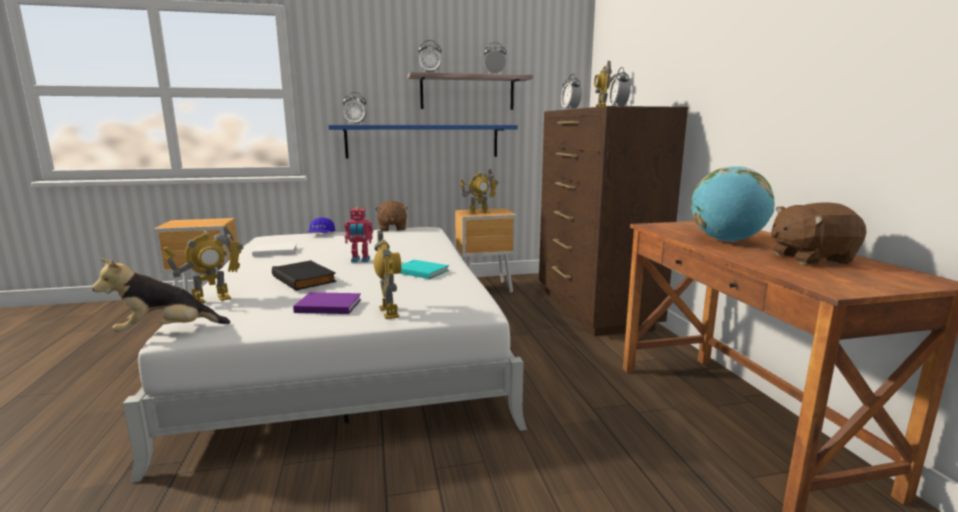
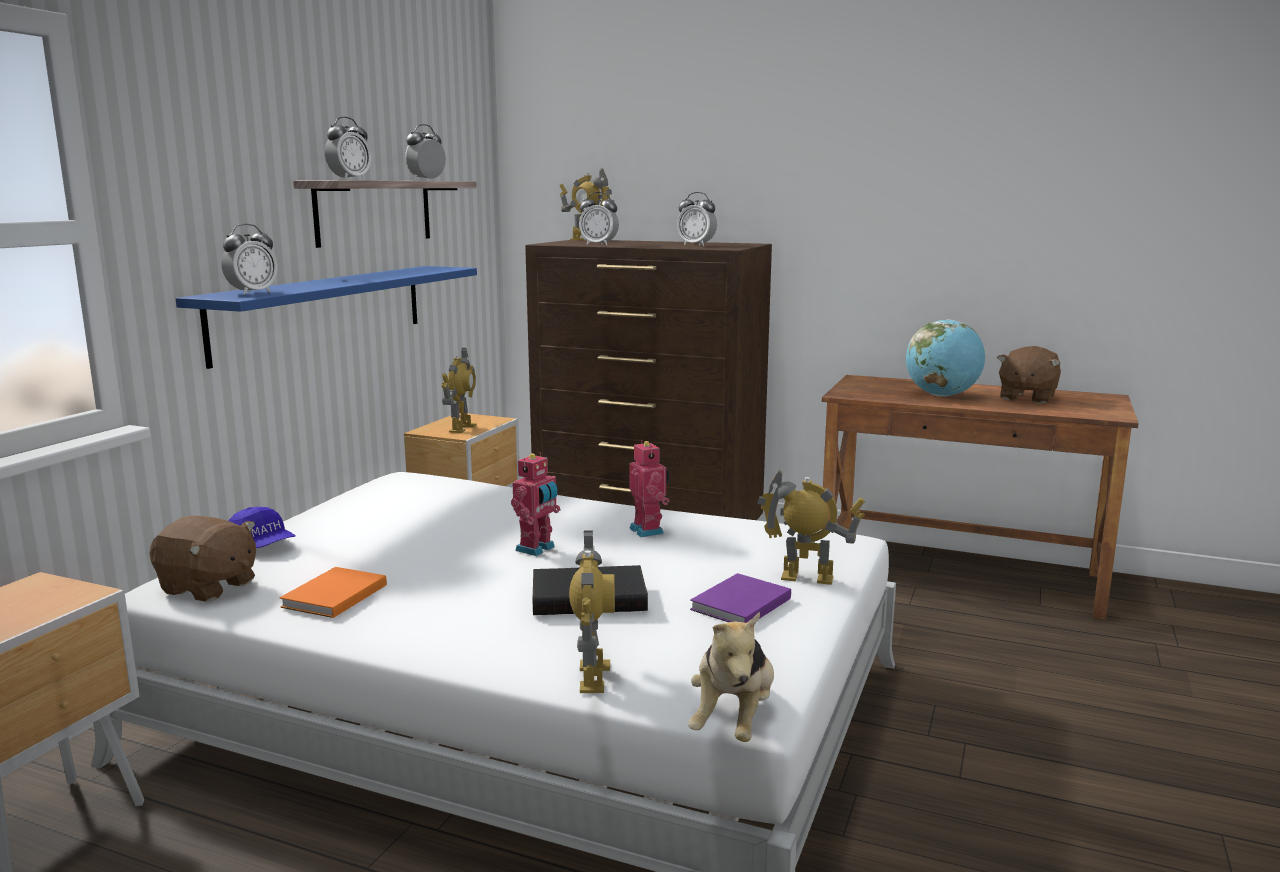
camera: 55 degrees left, 0 degrees up
(274, 251) = (332, 597): white book -> orange book
(392, 228) = (355, 495): brown plush toy -> brown plush toy (208, 587)
(421, 271) = (648, 530): turquoise book -> toy robot

